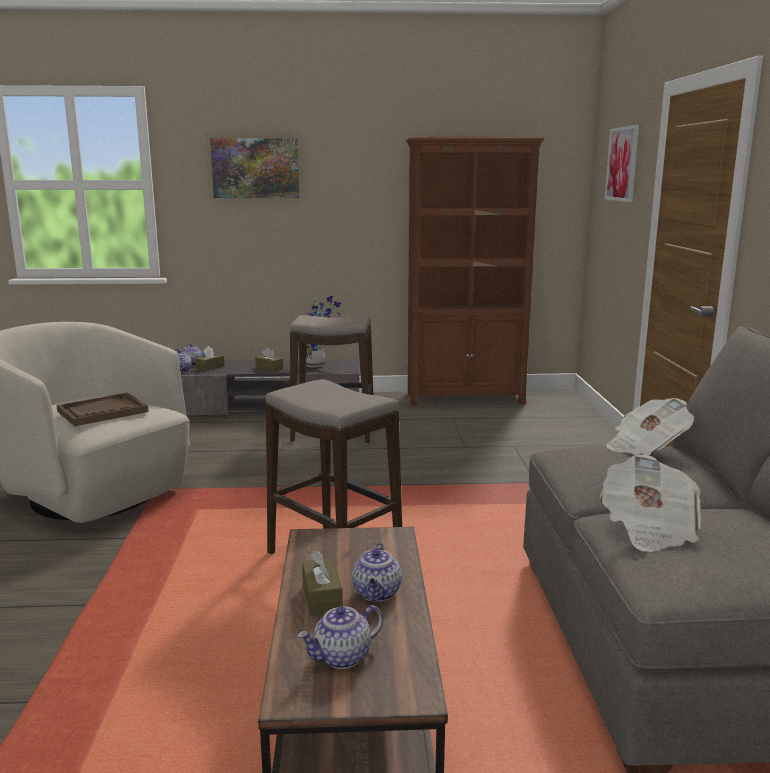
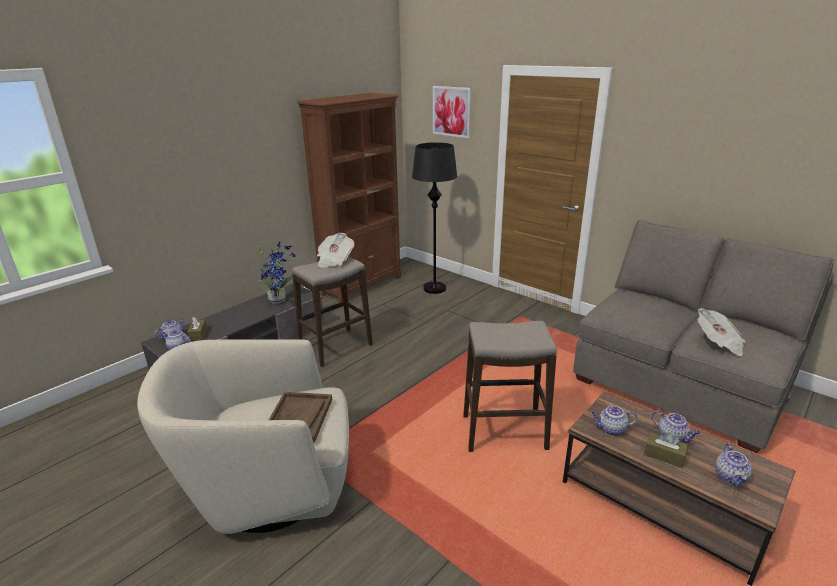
camera: 45 degrees left, 10 degrees up
(255, 168) = (179, 142): picture -> none
(269, 368) = (249, 316): brown tissue box -> none
(329, 551) = (611, 429): none -> teapot
(544, 424) = (435, 288): none -> black floor lamp
(645, 447) = (623, 296): newspaper -> newspaper (334, 260)

